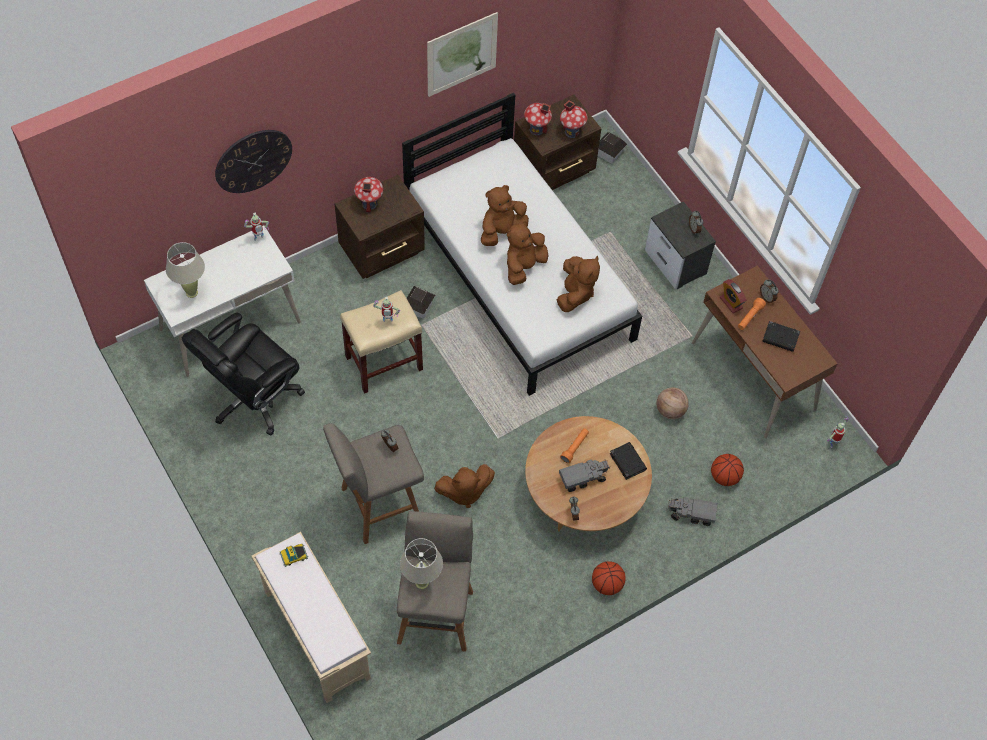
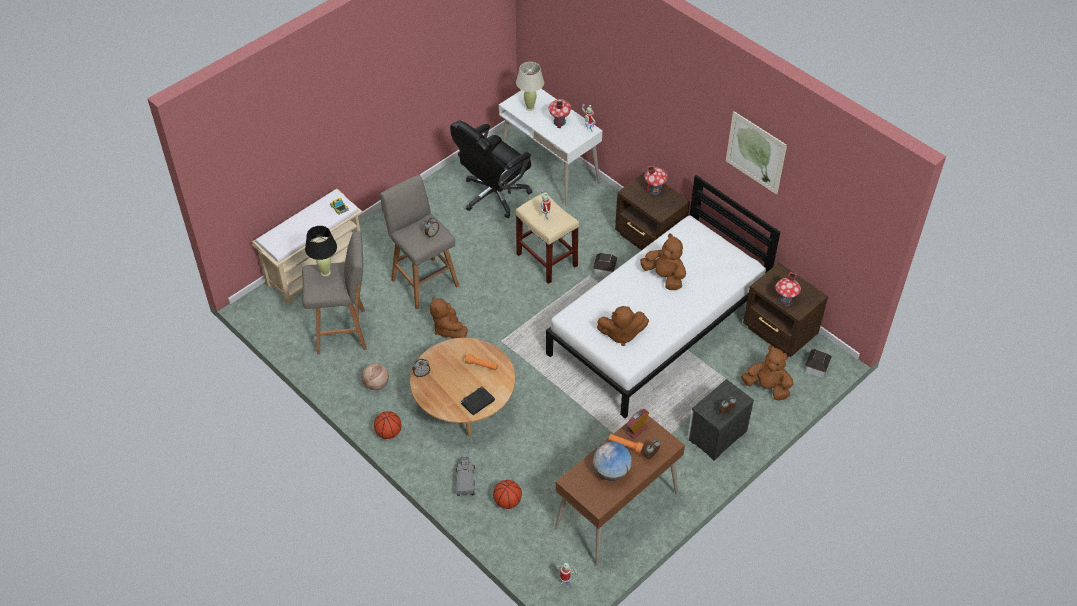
camera: 80 degrees right, 10 degrees down
(253, 161) = (611, 73): wall clock -> none
(253, 398) = (494, 195): black office chair -> black office chair turned 75 degrees counterclockwise
(422, 583) = (325, 272): beige table lamp -> black table lamp
(524, 266) = (635, 296): brown plush toy -> brown plush toy (767, 387)
(536, 129) = (776, 277): toy house -> toy house (559, 122)
(583, 478) = (455, 375): toy truck -> none
(670, 410) = (561, 453): basketball -> basketball (376, 384)
(781, 338) = (611, 471): black book -> globe

